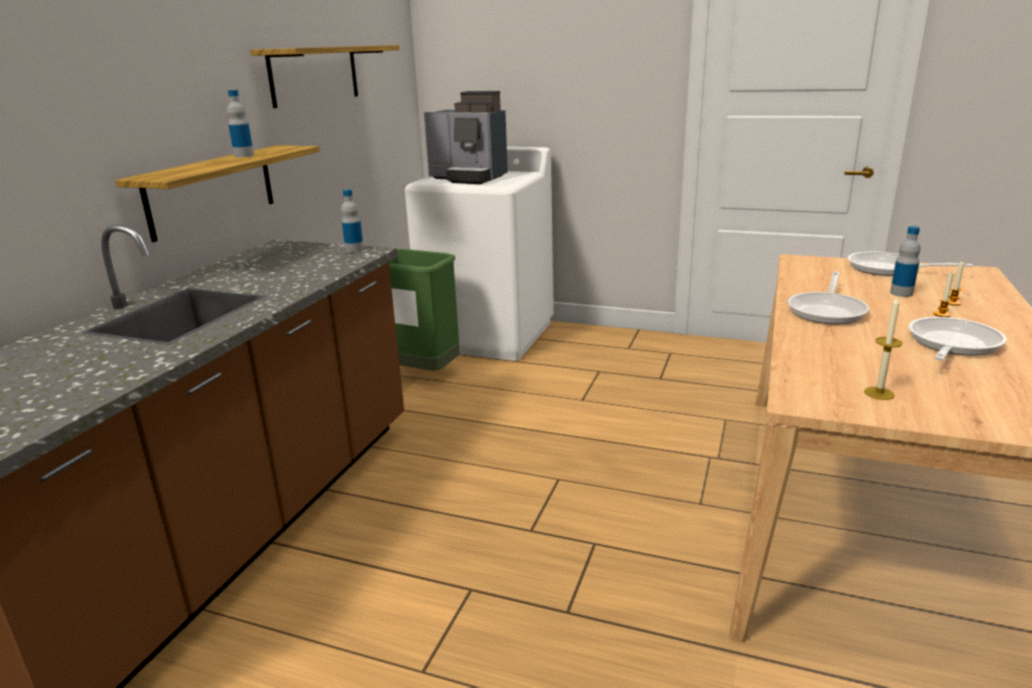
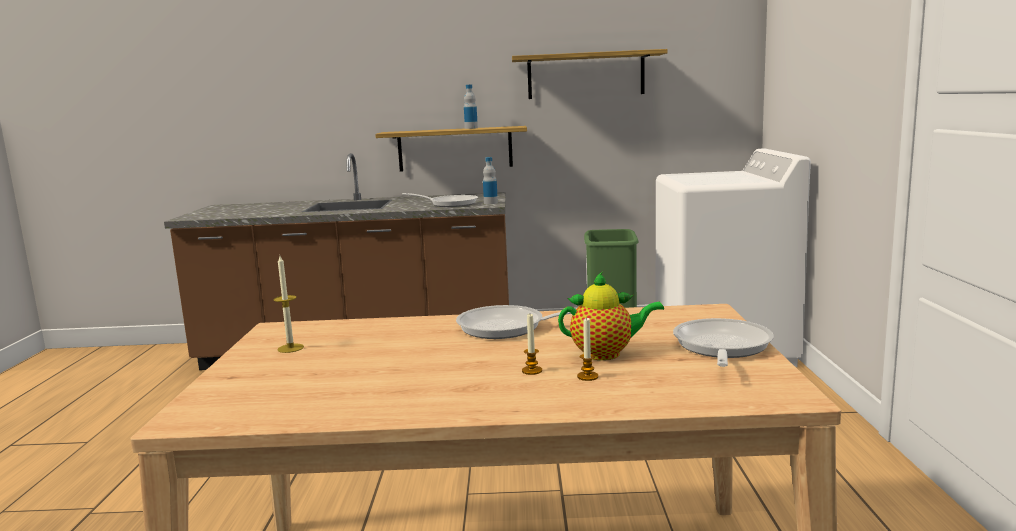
camera: 70 degrees right, 10 degrees down
(469, 178) = (708, 177): coffee machine -> none
(901, 293) = (606, 354): bottle -> teapot
(951, 344) = (423, 372): frying pan -> frying pan (449, 204)

